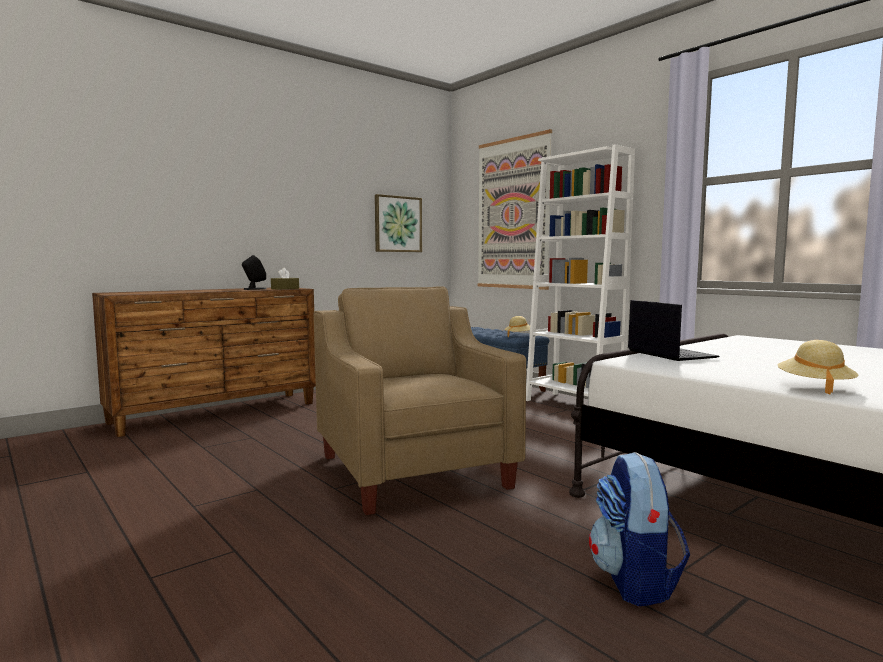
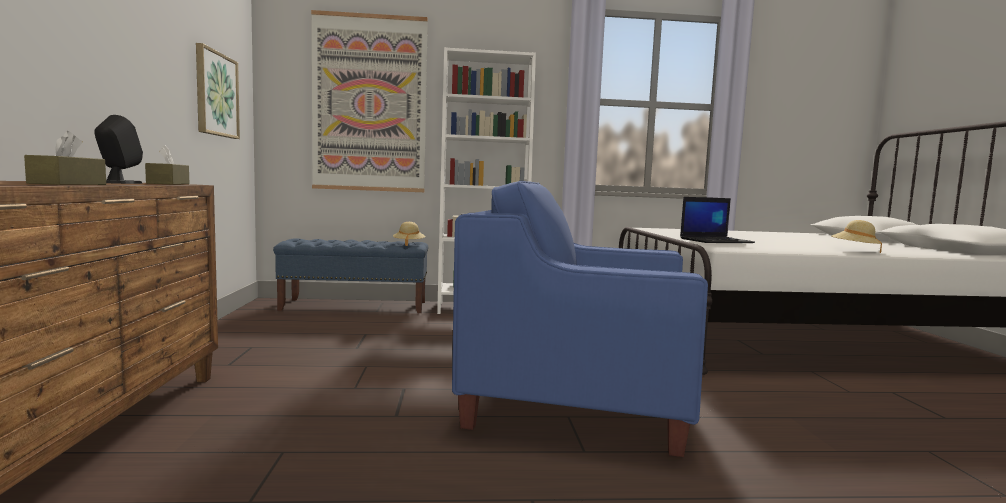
camera: 55 degrees left, 0 degrees up
(200, 291) = (68, 184): none -> brown tissue box
(413, 471) = (575, 403): beige armchair -> blue armchair
(635, 581) = (867, 408): backpack -> none
(669, 354) = (716, 241): laptop -> laptop turned 150 degrees clockwise

